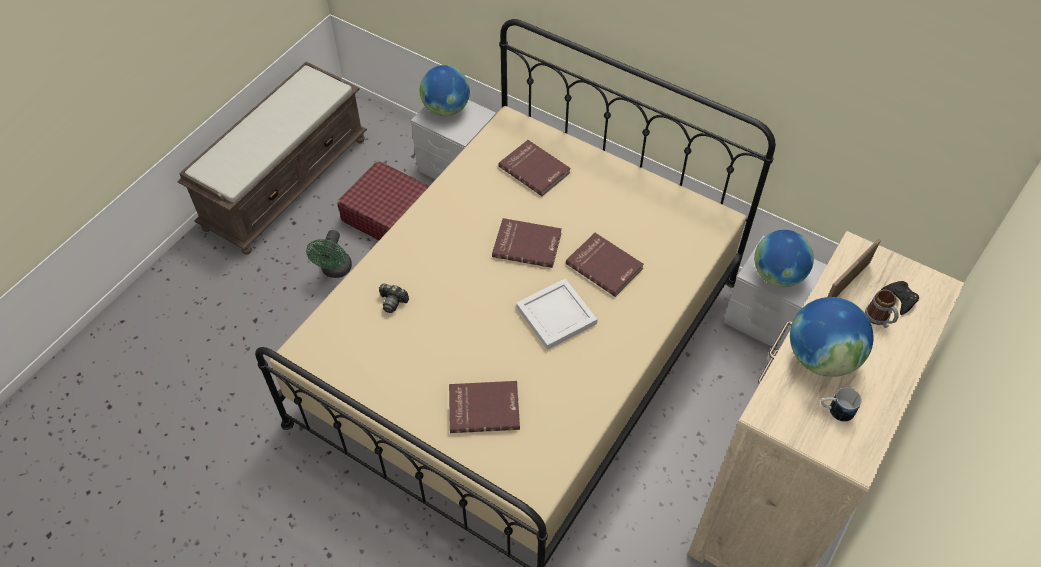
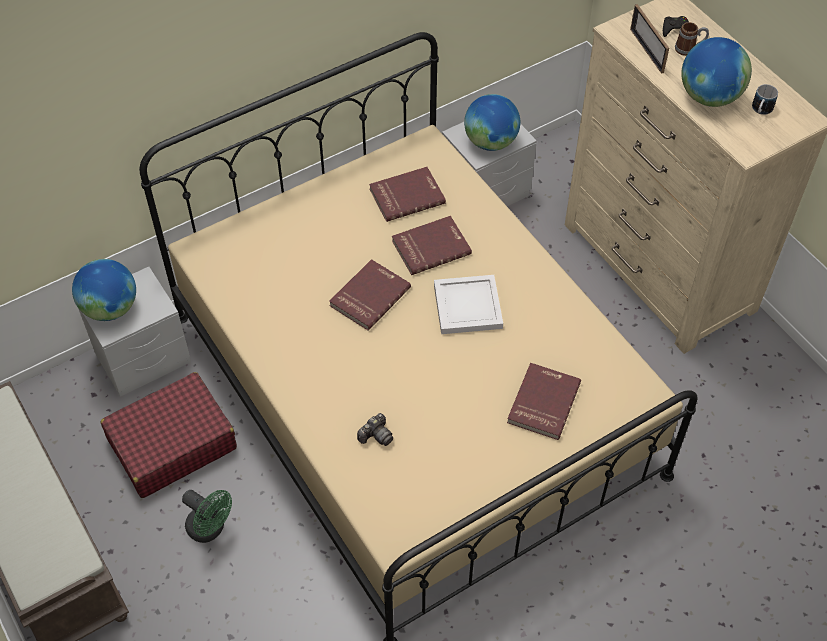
camera: 65 degrees left, 0 degrees up
(535, 169) = (276, 253): red book -> red book (406, 195)

